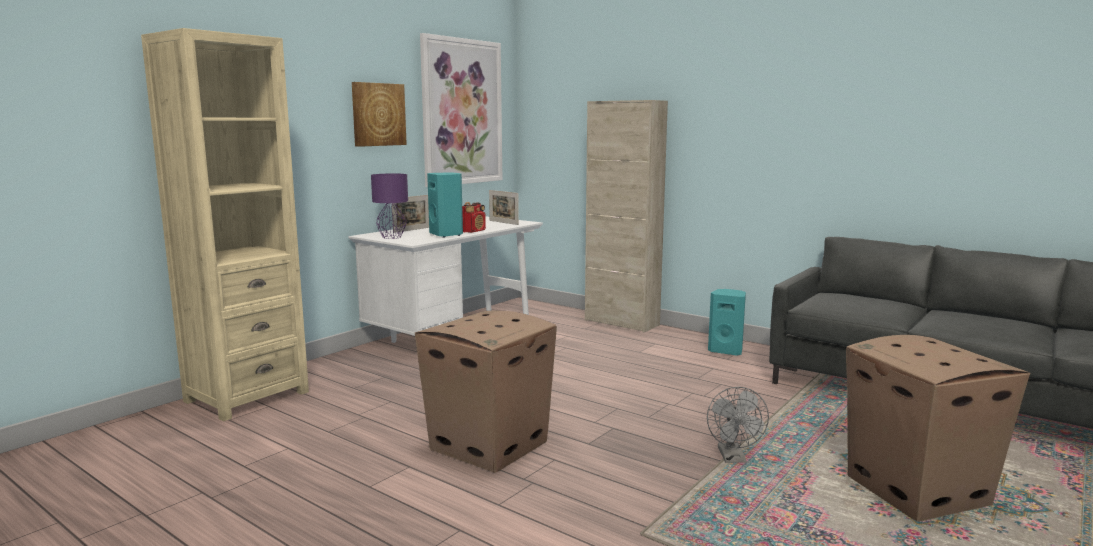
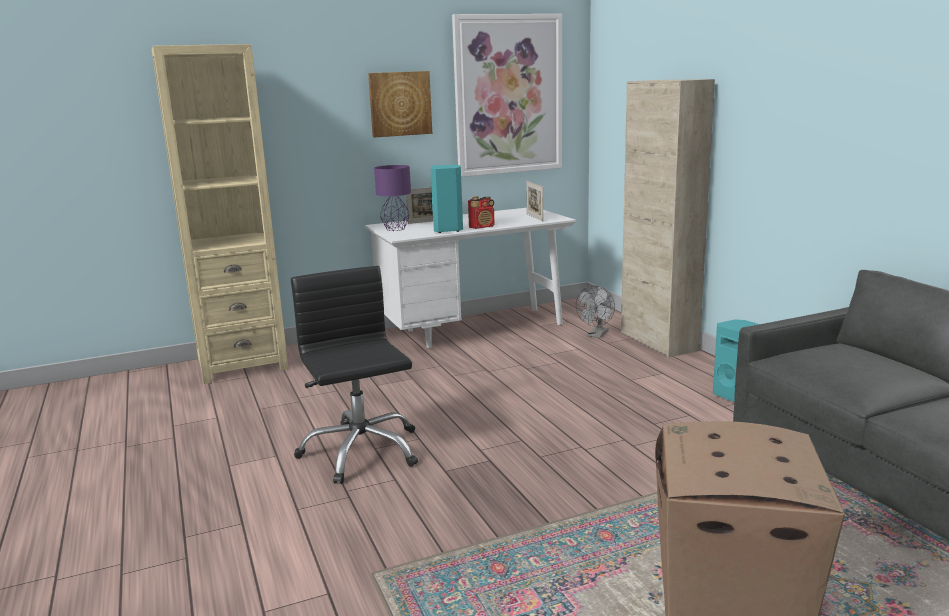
camera: 30 degrees right, 5 degrees up
(490, 445) = (360, 451): cardboard box -> black office chair
(733, 459) = (565, 525): grey fan -> grey fan (596, 335)

